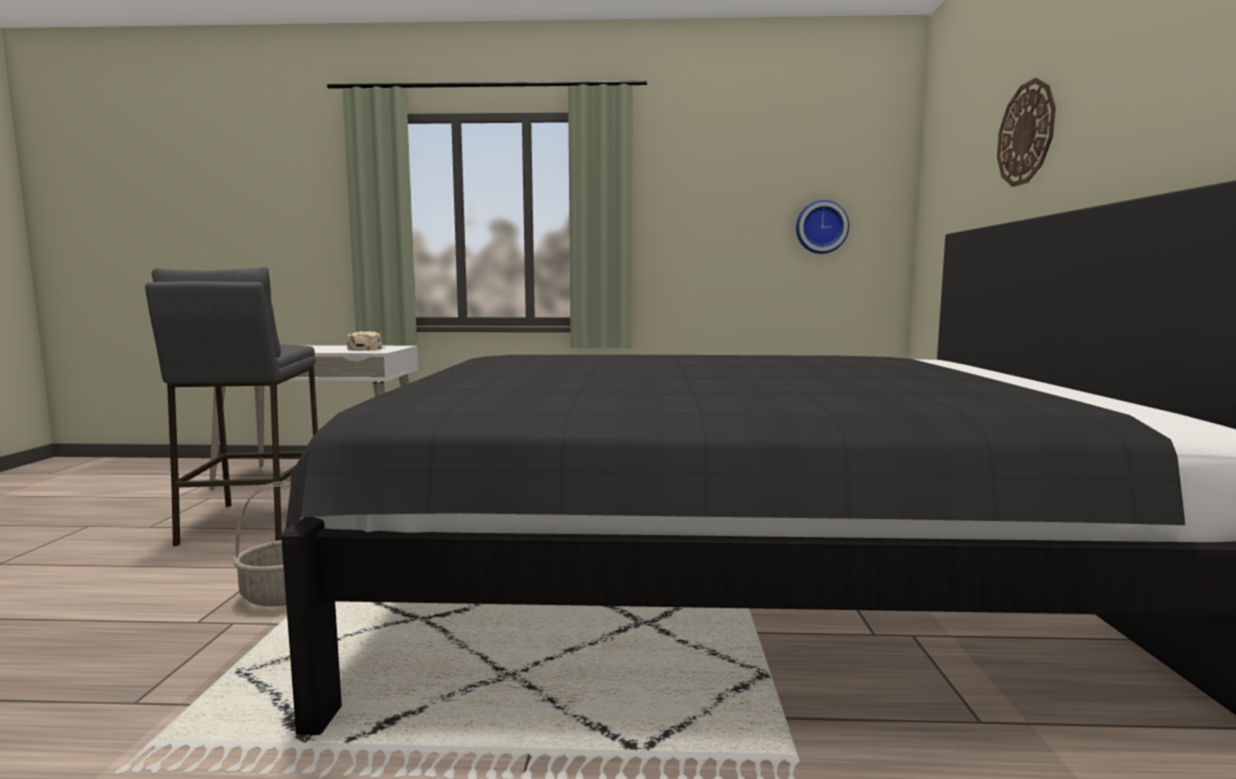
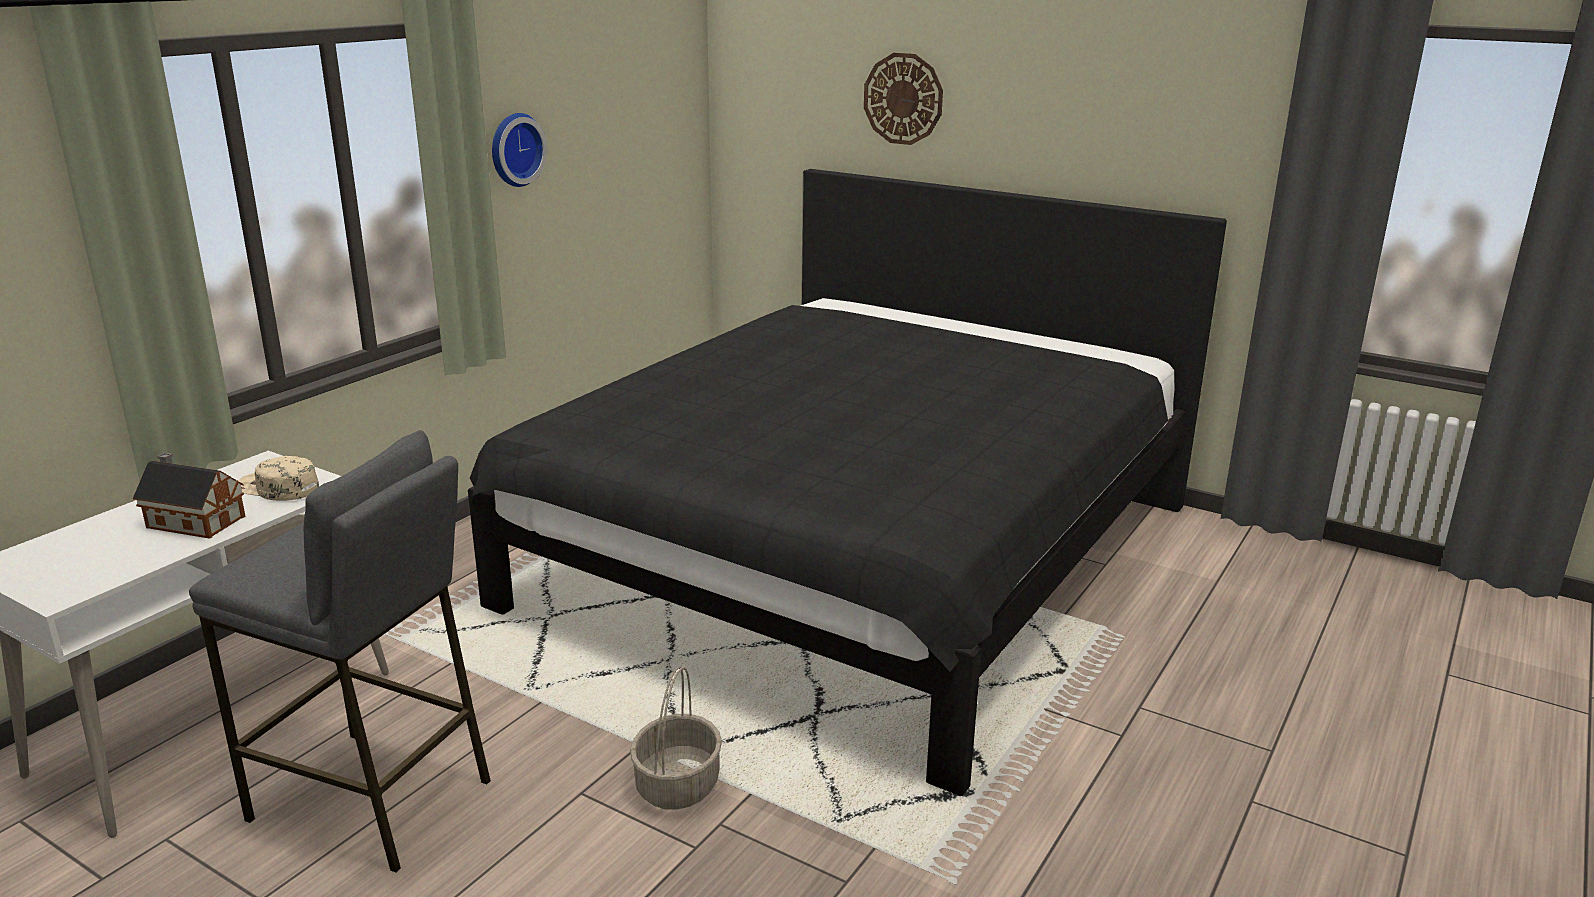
camera: 60 degrees left, 15 degrees up
(315, 349) = (193, 521): none -> toy house
(821, 227) = (644, 152): wall clock -> wall clock (514, 149)

